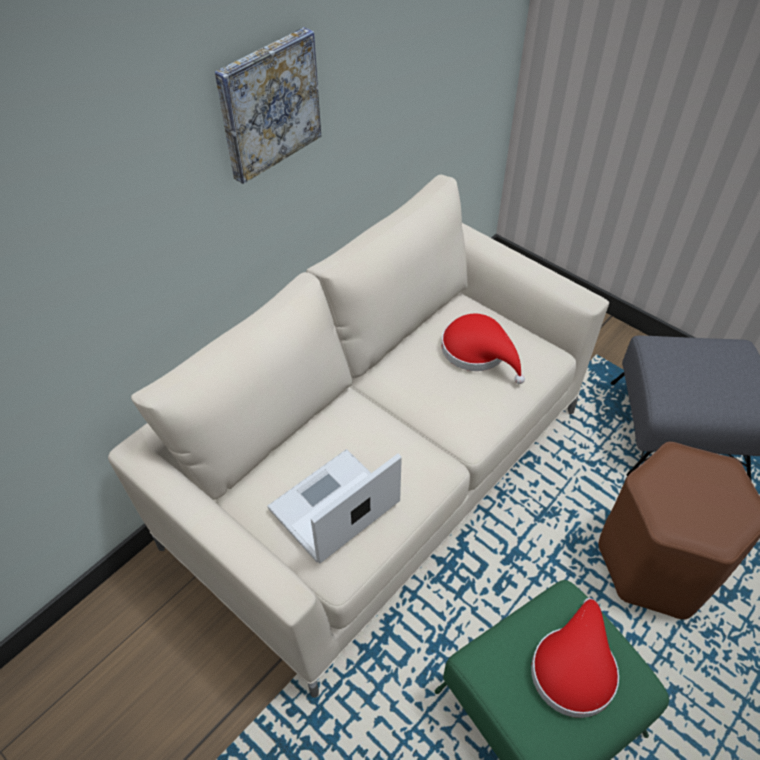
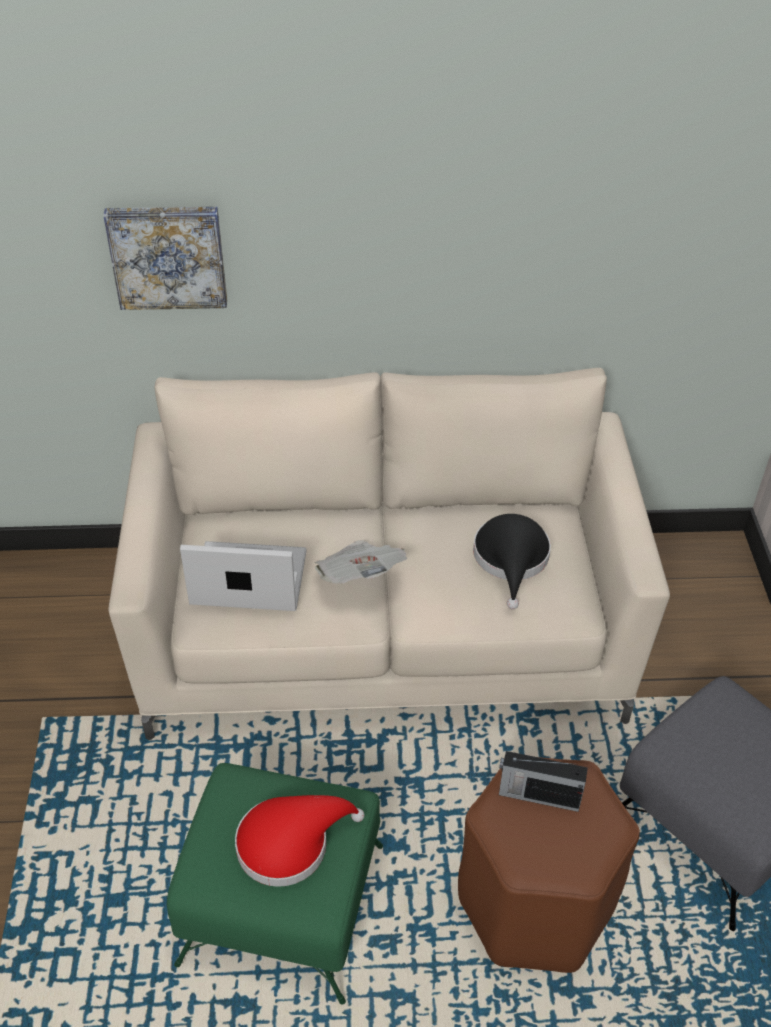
camera: 45 degrees right, 5 degrees down
(267, 104) = (393, 202): picture -> picture (168, 255)
(406, 440) = (360, 577): none -> newspaper
(479, 352) = (511, 560): red hat -> black hat
(673, 488) = (537, 795): none -> radio

